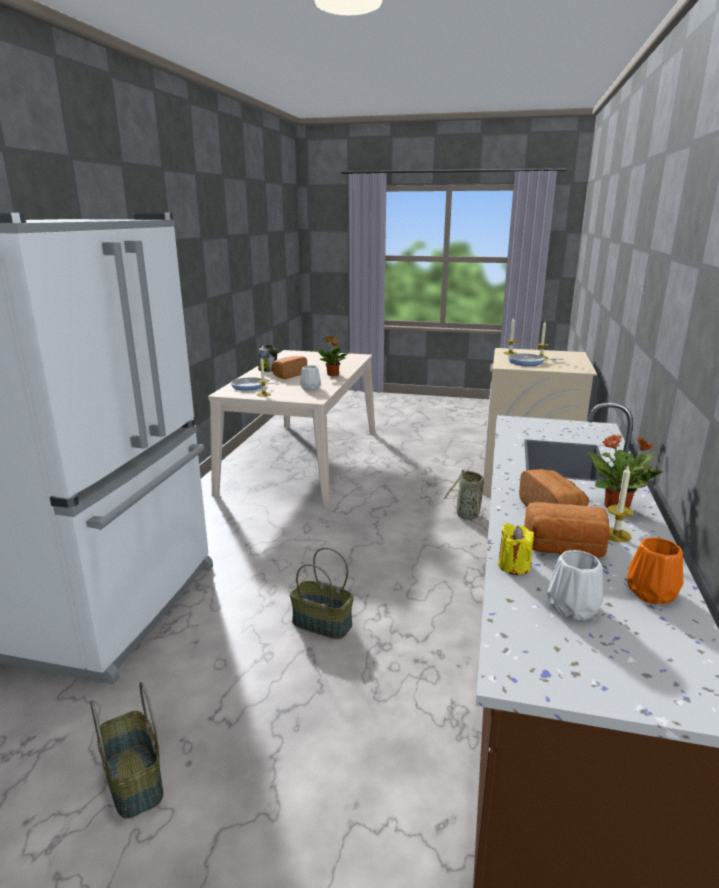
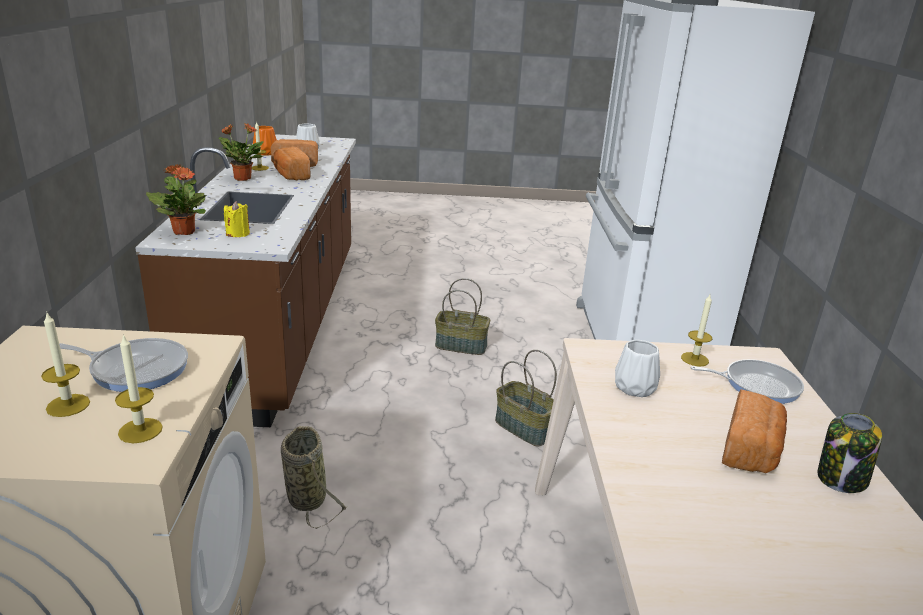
camera: 165 degrees right, 5 degrees up
(133, 780) = (518, 279): basket -> basket (525, 428)
(333, 375) = (648, 465): potted plant -> potted plant (184, 232)
(514, 566) = (328, 159): yellow candle -> yellow candle (238, 234)

